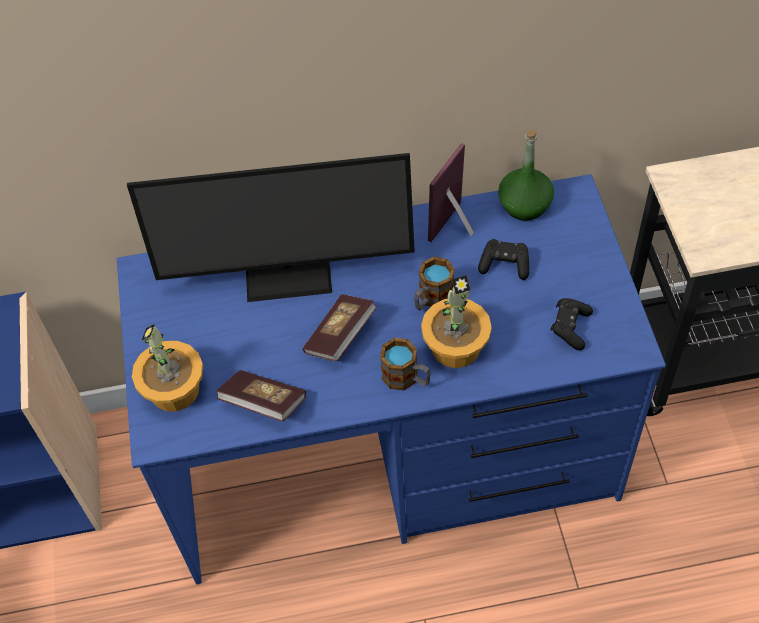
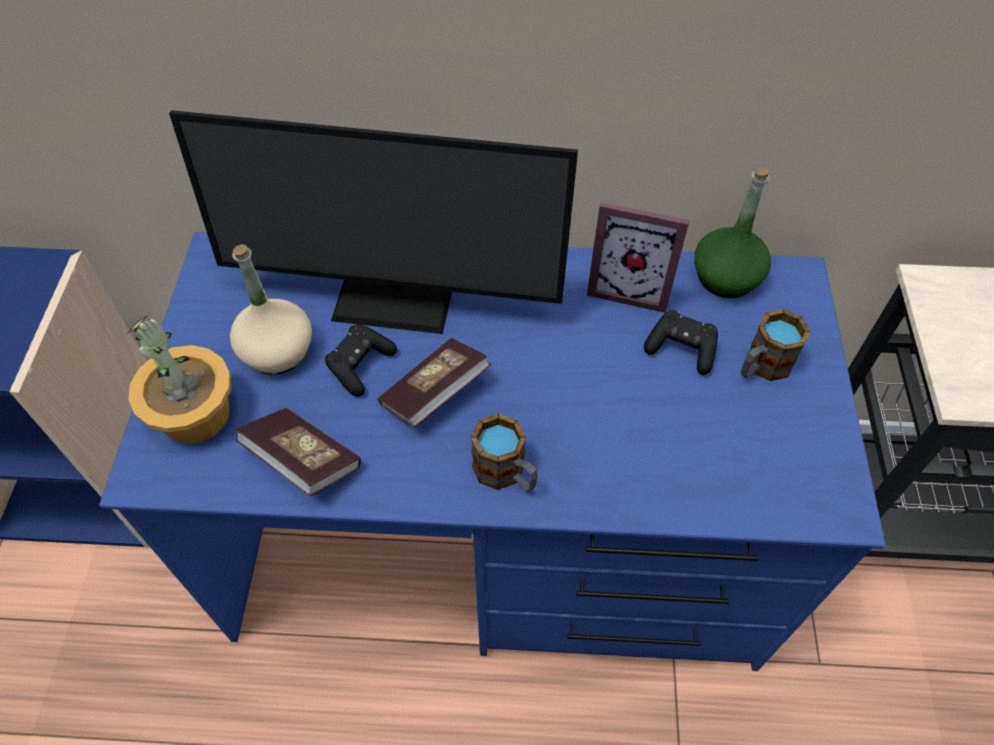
camera: 10 degrees right, 0 degrees up
(216, 332) = (277, 351): none -> beige bottle
(431, 299) = (571, 372): mug -> mug (762, 366)
(455, 346) = (586, 444): potted plant -> none
(457, 227) = (630, 287): picture frame -> picture frame turned 120 degrees counterclockwise
(570, 328) = (754, 456): black game controller -> black game controller (360, 366)

